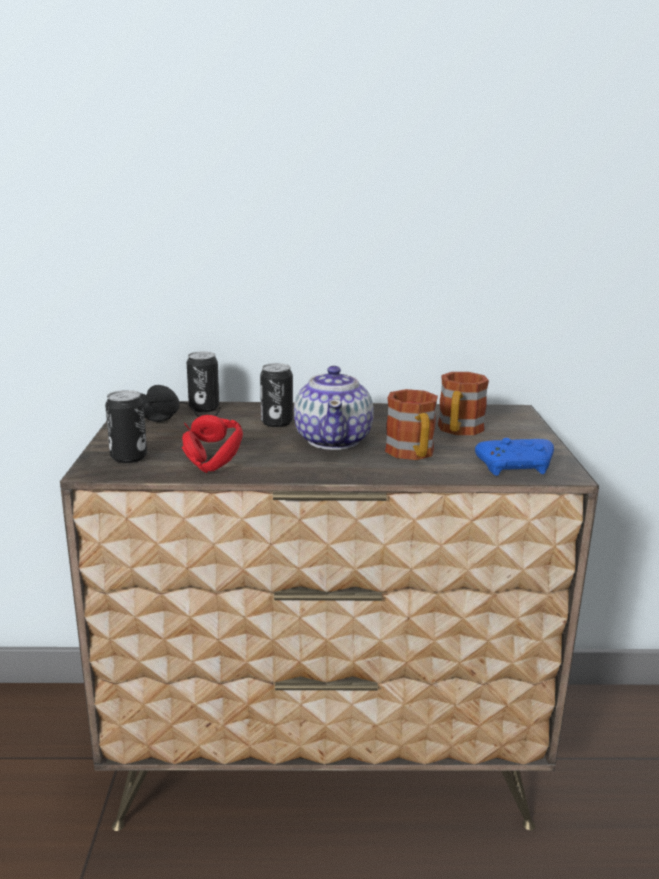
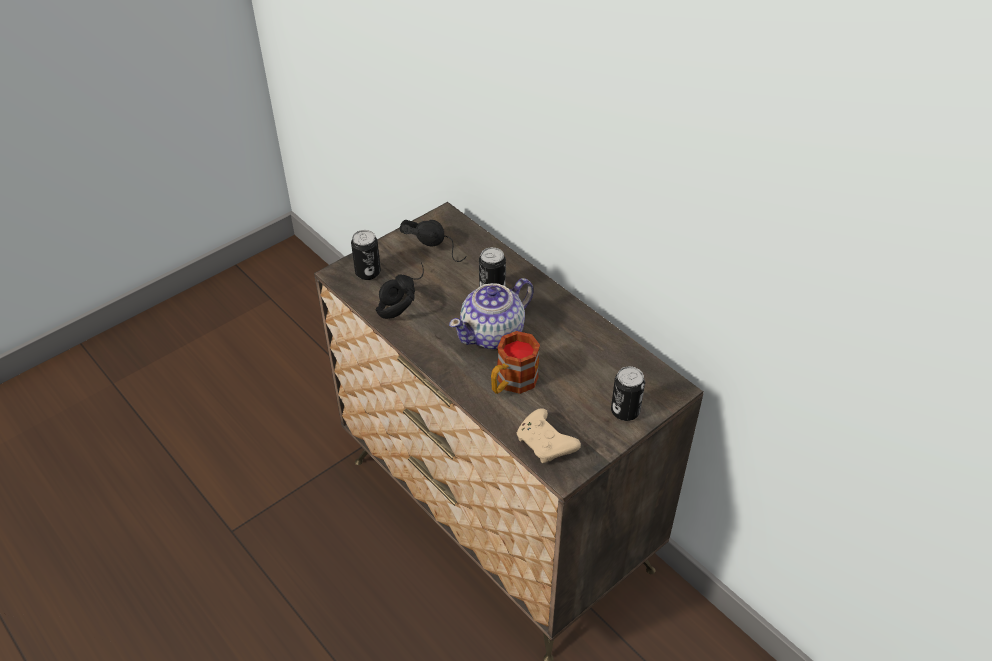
camera: 50 degrees right, 25 degrees up
(198, 456) = (400, 296): red headphones -> black headphones
(204, 408) = (477, 243): can -> can (625, 411)
(458, 431) = (586, 382): mug -> none
(516, 468) = (546, 444): blue game controller -> beige game controller

